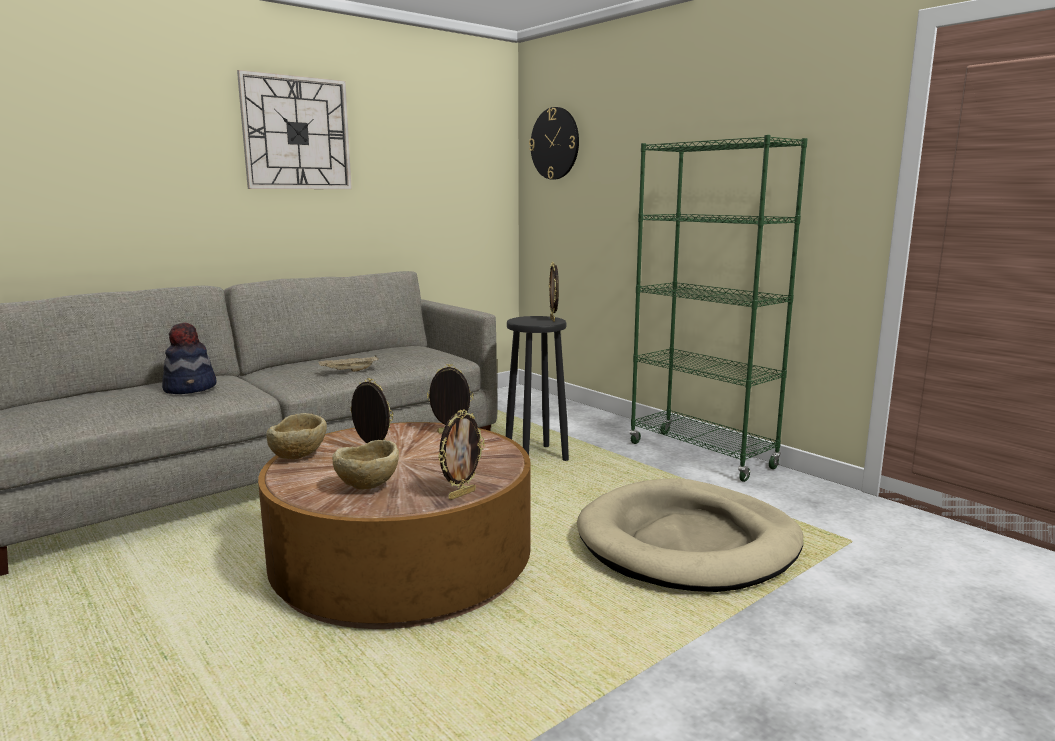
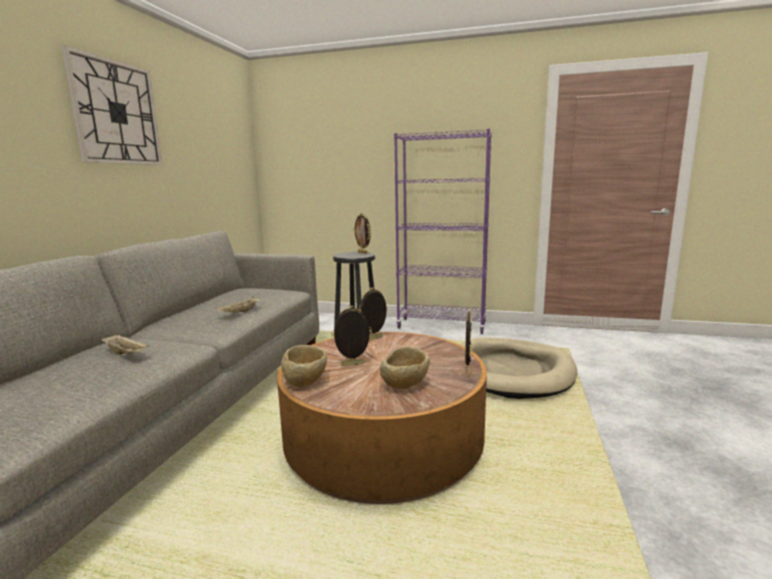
camera: 35 degrees left, 0 degrees up
(191, 388) = (126, 354): hat -> beige tray
(555, 143) = (291, 135): wall clock -> none
(701, 455) = (441, 326): green bookcase -> purple bookcase

